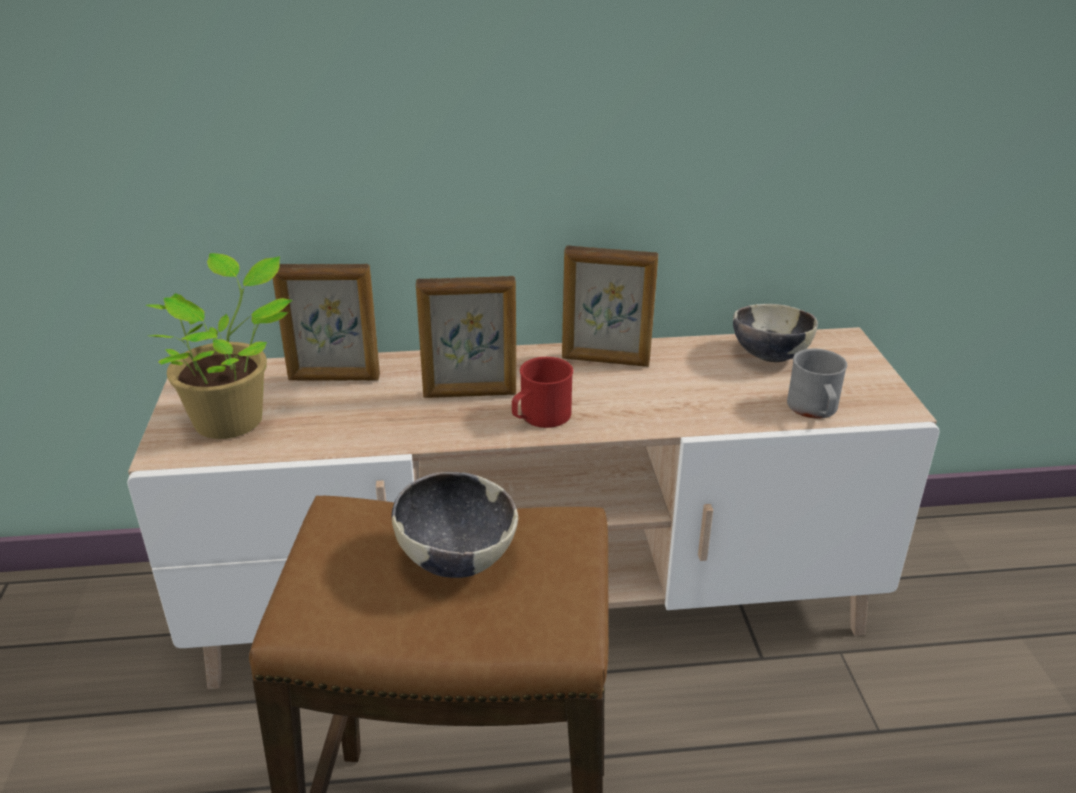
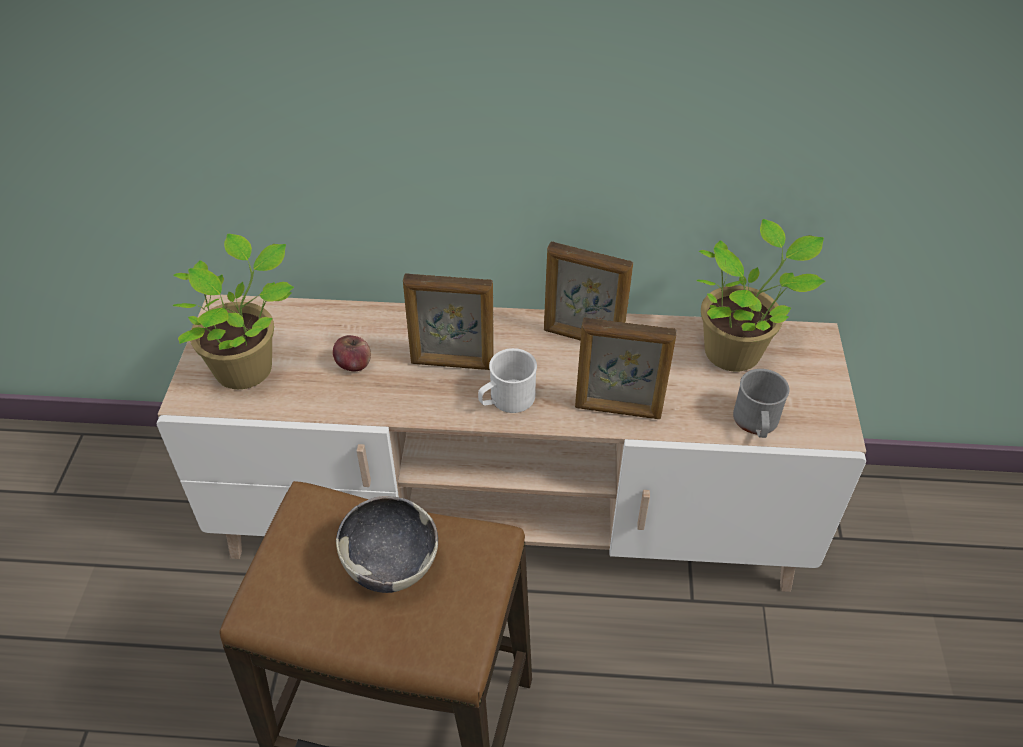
camera: 10 degrees right, 15 degrees up
(334, 378) = (339, 330): picture frame -> picture frame (618, 410)
(358, 405) = (354, 364): none -> apple
(539, 418) = (506, 400): red mug -> white mug
(769, 356) = (736, 351): bowl -> potted plant

